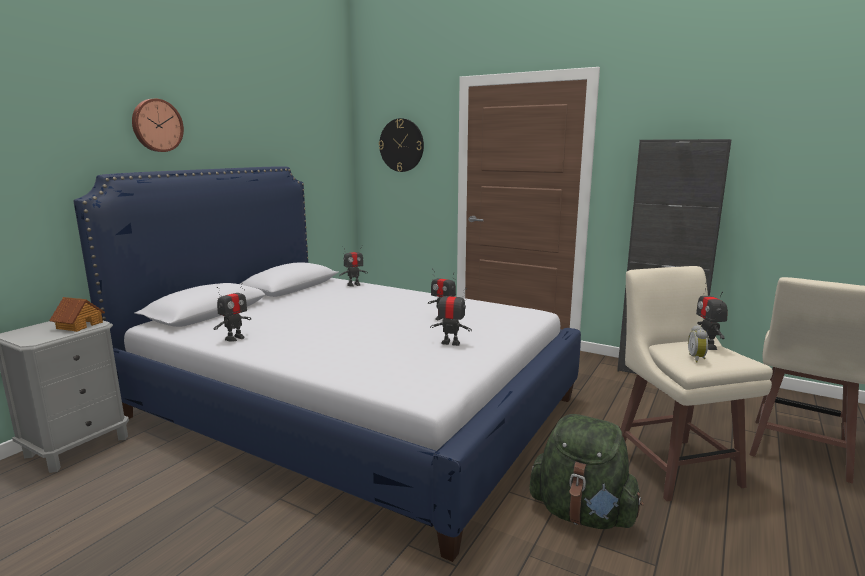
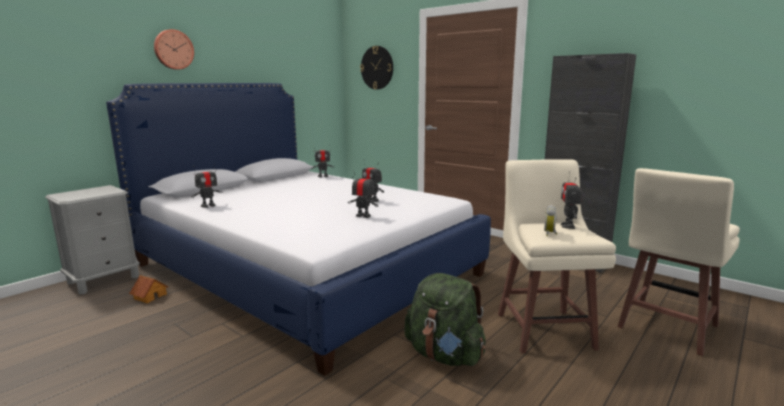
camera: 10 degrees right, 0 degrees up
(79, 325) = (104, 191): toy house -> toy house (150, 296)

